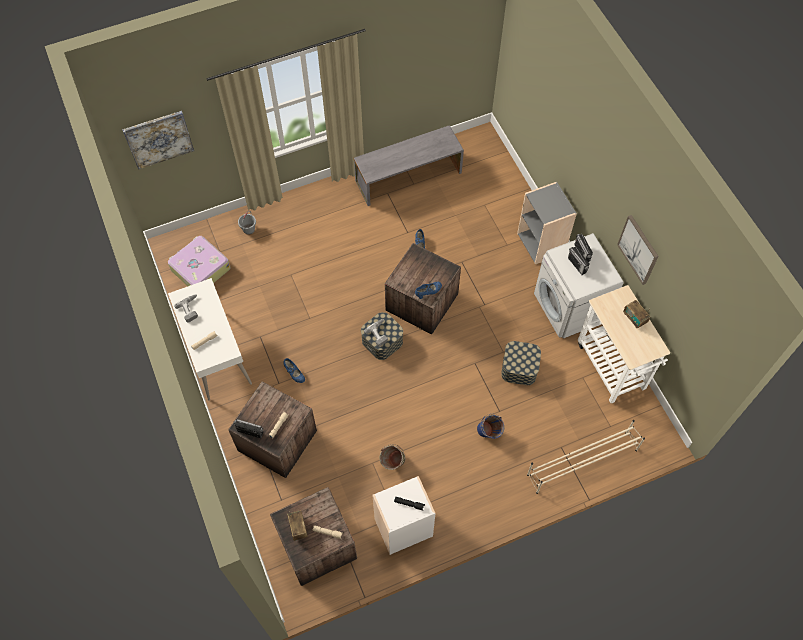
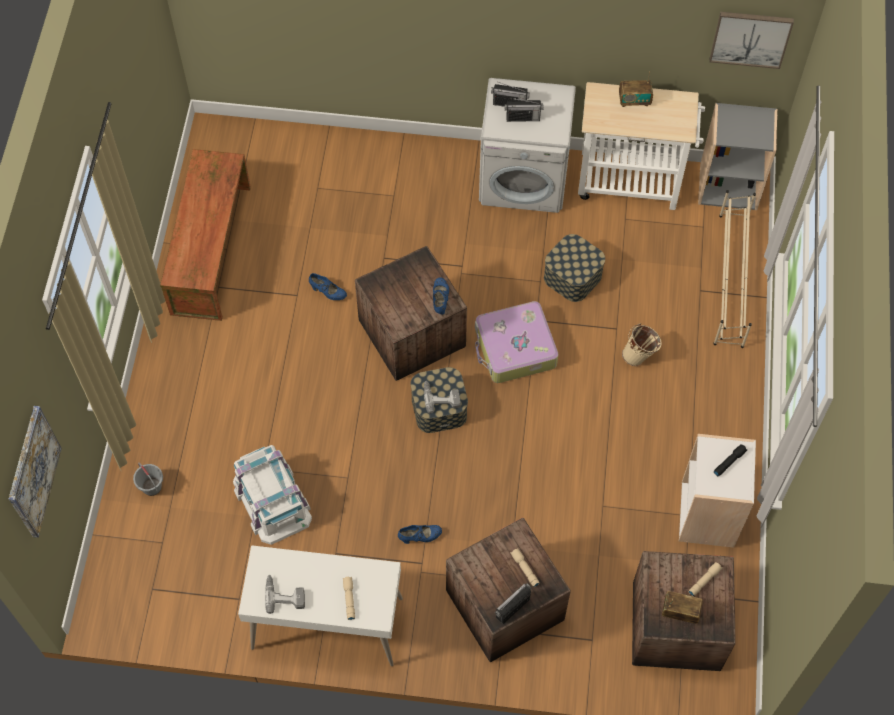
camera: 60 degrees left, 0 degrees up
(200, 269) = (172, 582): suitcase -> suitcase (514, 349)
(274, 289) = (273, 500): none -> white storage box
(392, 464) = (617, 483): green bucket -> none
(408, 176) = (210, 248): grey bench -> brown bench
(489, 434) = (639, 356): blue bucket -> beige bucket
(541, 243) = (417, 158): grey bookcase -> grey bookcase (729, 186)
(638, 249) = (581, 31): picture -> picture (750, 38)

